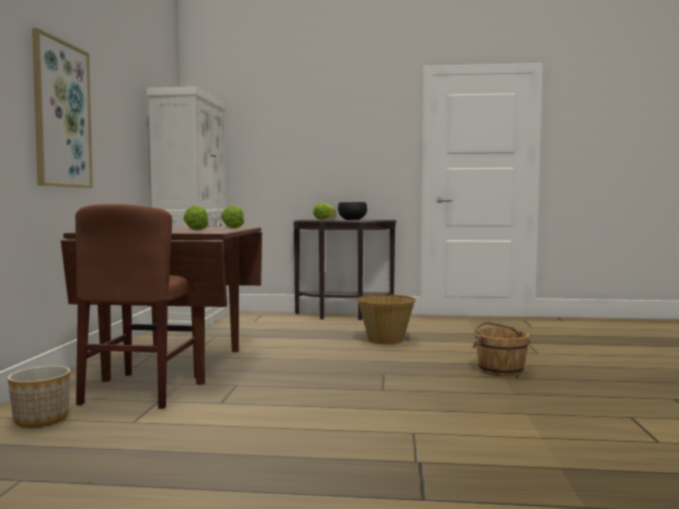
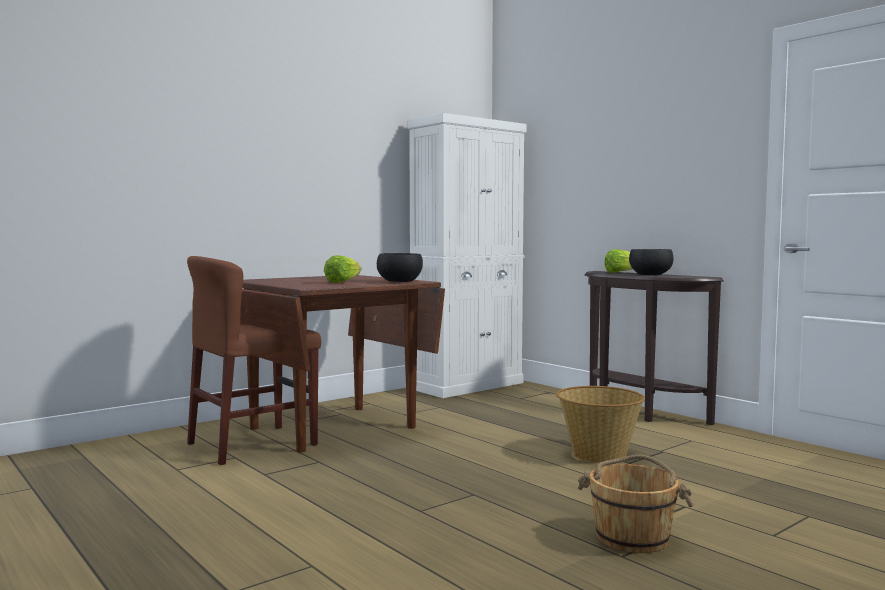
camera: 45 degrees right, 0 degrees up
(40, 419) = (145, 448): planter -> none
(61, 114) = (257, 165): picture -> none
(232, 227) = (399, 281): lettuce -> black bowl

